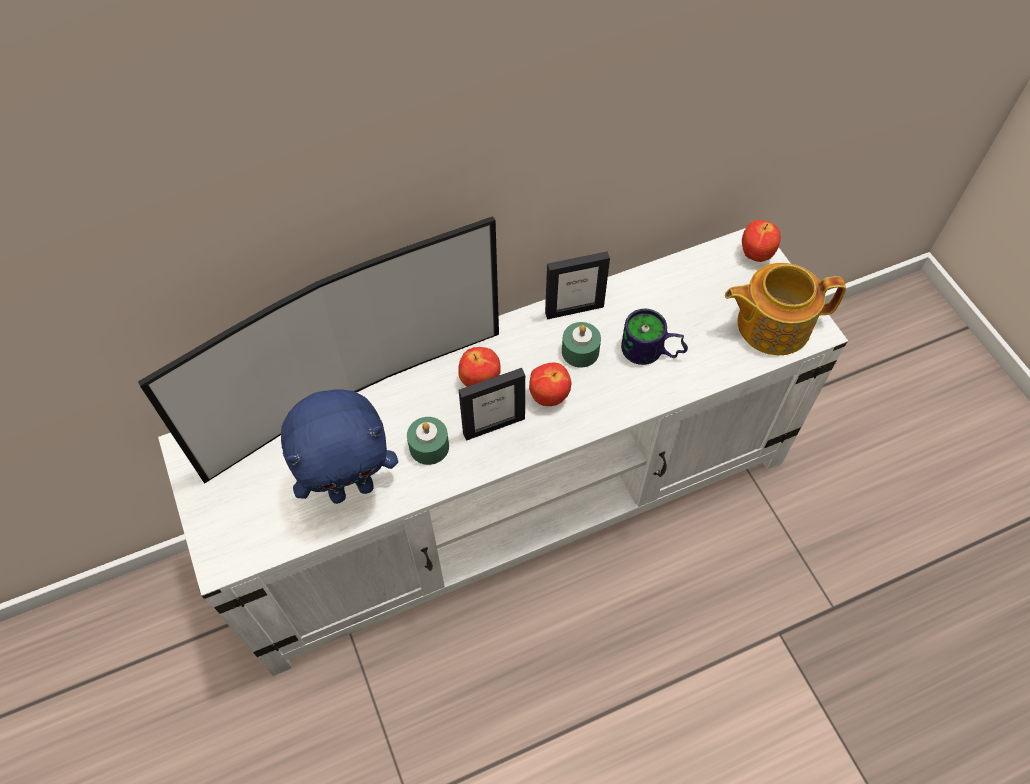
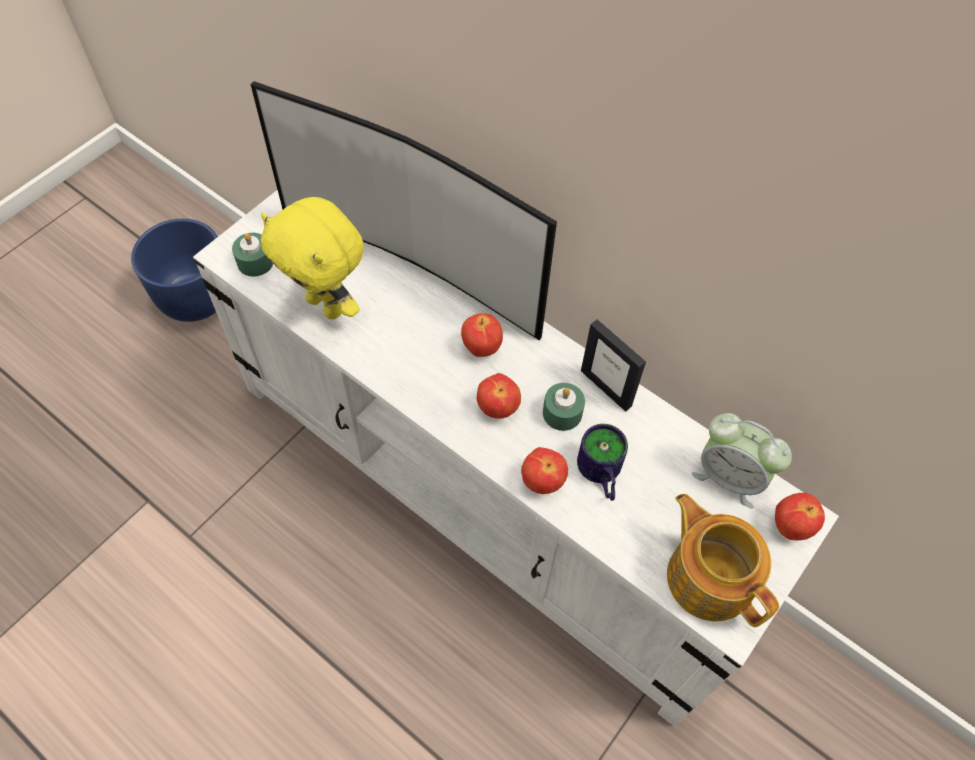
camera: 60 degrees right, 0 degrees up
(114, 688) = (195, 297): none -> blue planter
(352, 488) = (327, 305): blue plush toy -> yellow plush toy
(429, 446) = (394, 340): green candle -> green candle (255, 262)
(493, 425) = (442, 378): picture frame -> none
(637, 395) = (542, 481): none -> apple
(697, 270) = (729, 477): none -> alarm clock

